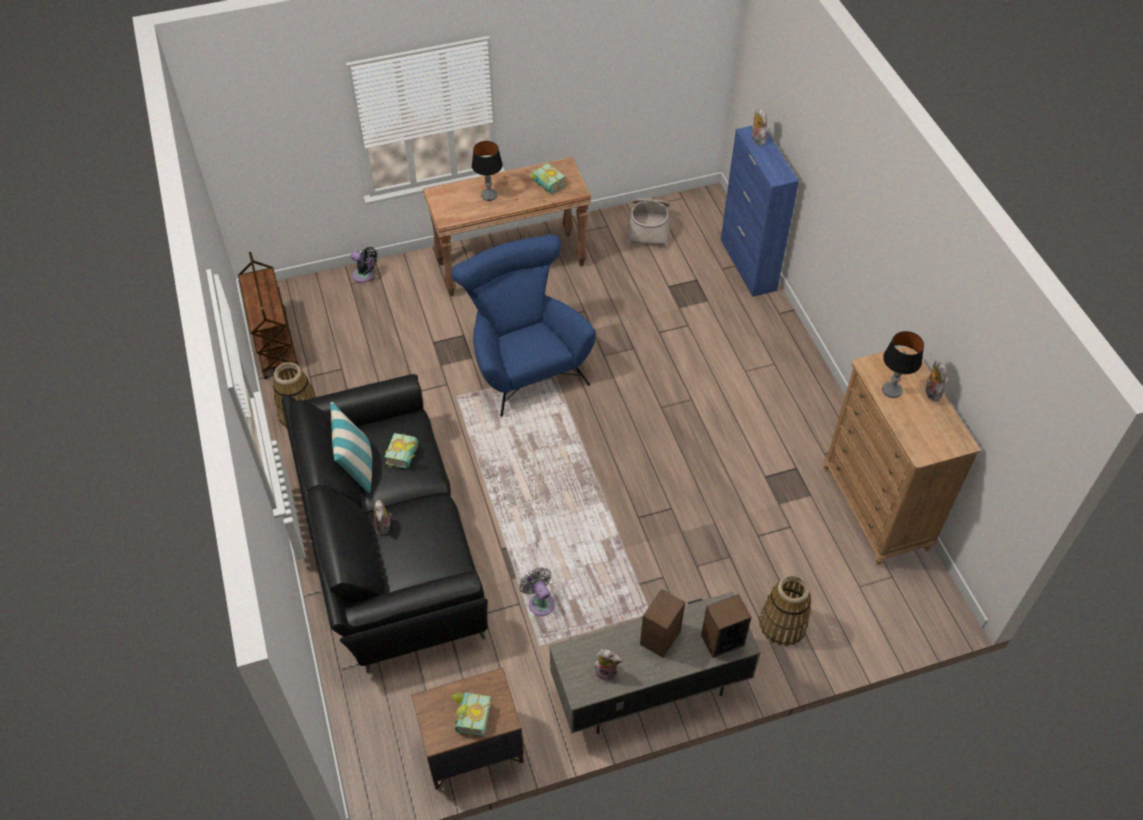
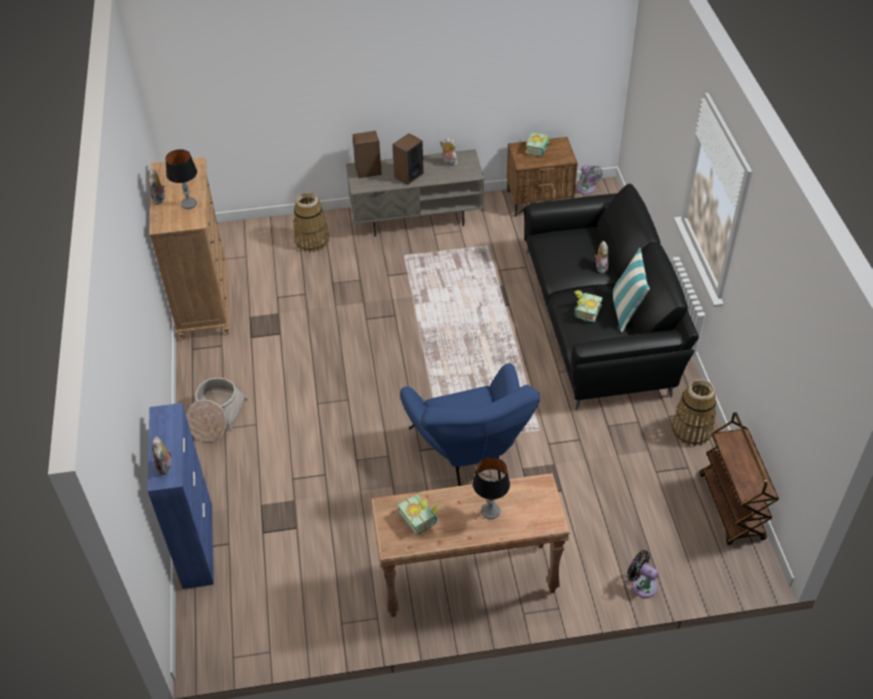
camera: 170 degrees left, 5 degrees down
(540, 602) = (483, 269): grey fan -> grey fan (586, 189)
(649, 227) = (291, 613): basket -> basket (216, 417)

